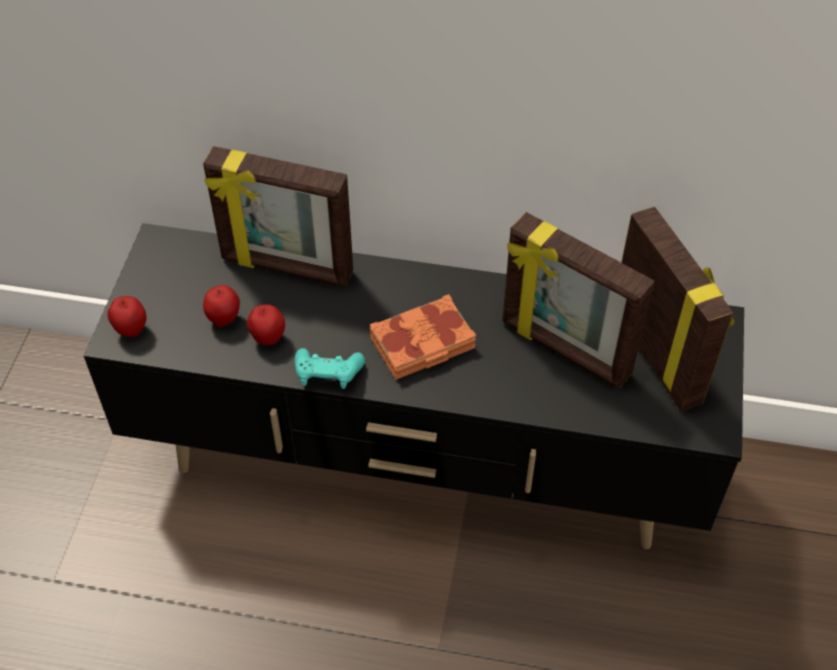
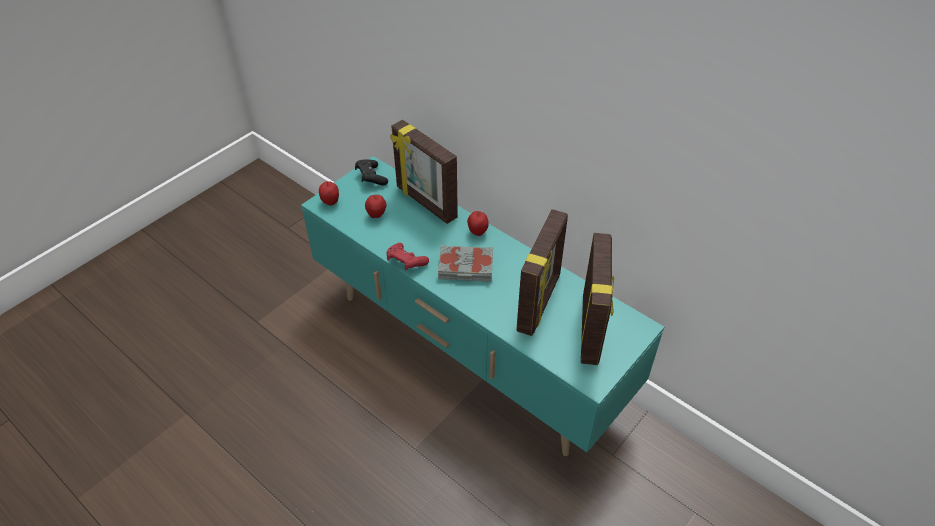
camera: 30 degrees right, 5 degrees down
(168, 261) = (371, 178): none -> black game controller
(268, 338) = (390, 232): apple -> apple (477, 232)
(328, 376) = (406, 262): turquoise game controller -> red game controller
(420, 466) = (469, 352): black tv stand -> turquoise tv stand
(423, 344) = (466, 268): orange book -> grey book
(564, 349) = (540, 303): picture frame -> picture frame turned 135 degrees counterclockwise

